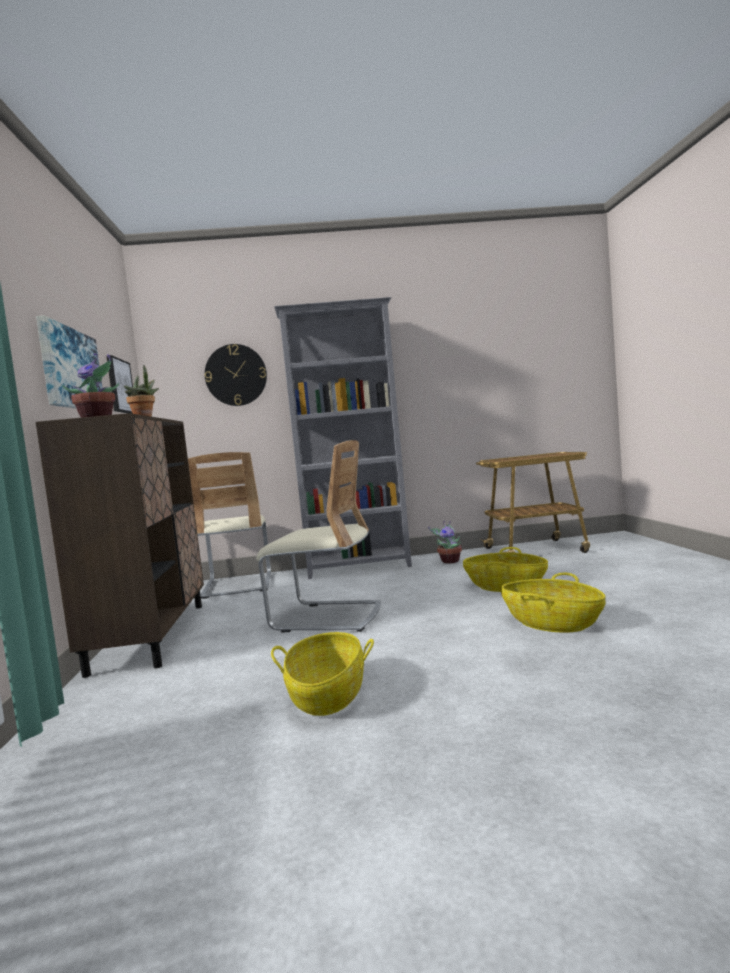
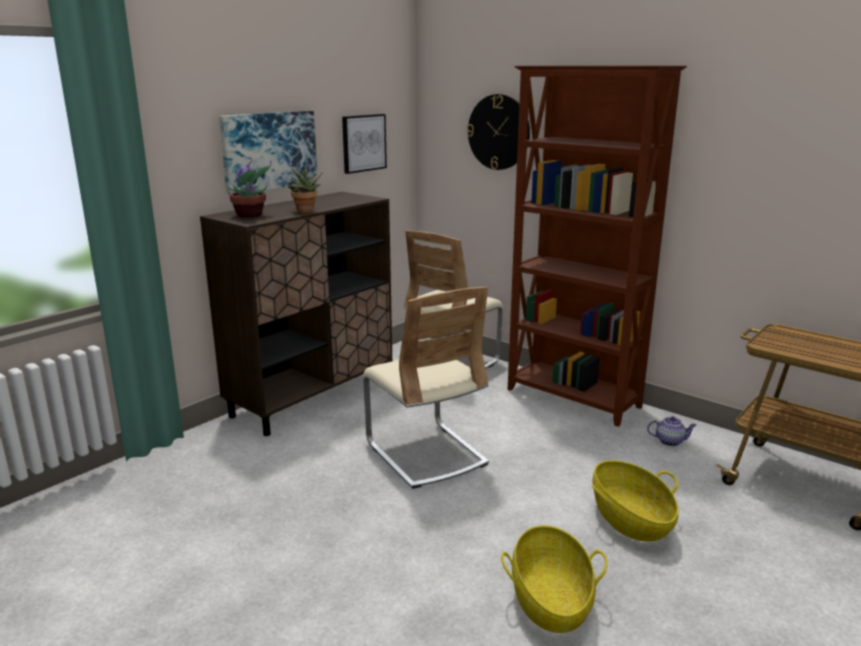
camera: 45 degrees right, 15 degrees up
(327, 695) = (279, 539): basket -> none
(359, 568) = (573, 399): grey bookcase -> brown bookcase
(449, 561) = (670, 441): potted plant -> teapot

